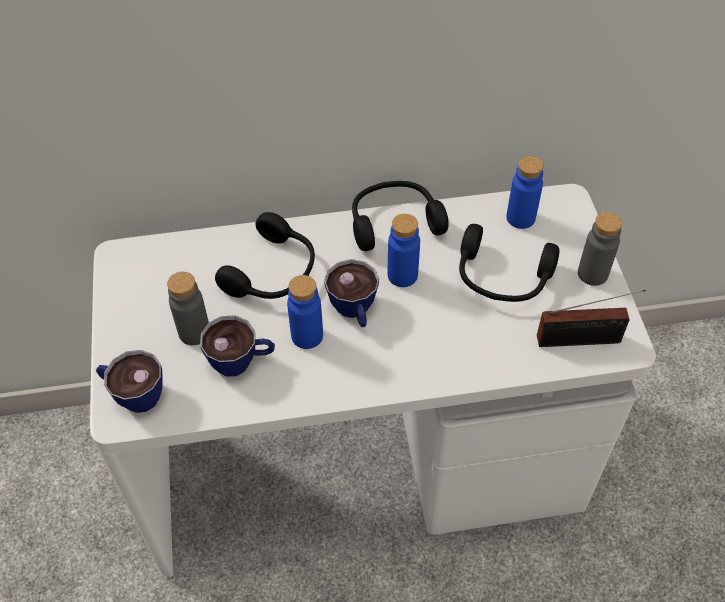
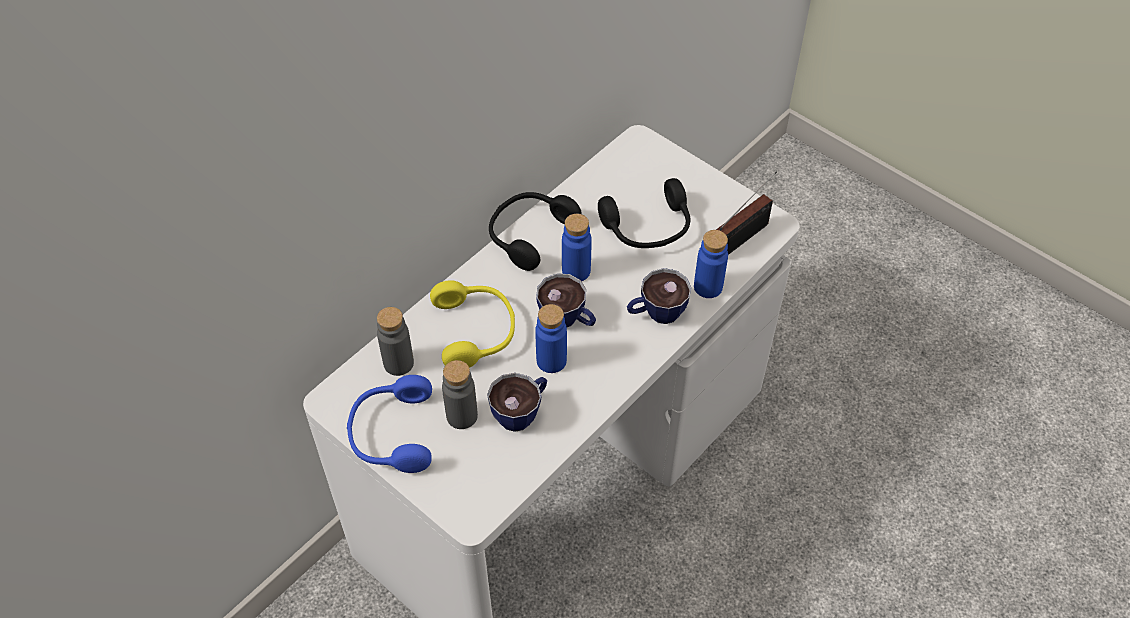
camera: 40 degrees left, 0 degrees up
(131, 310) = (391, 433): none -> blue headphones
(133, 394) = (464, 492): cup -> cup (656, 313)
(273, 273) = (476, 331): black headphones -> yellow headphones
(520, 218) = (619, 175): blue bottle -> blue bottle (708, 287)
(592, 274) = (706, 186): grey bottle -> grey bottle (398, 363)

